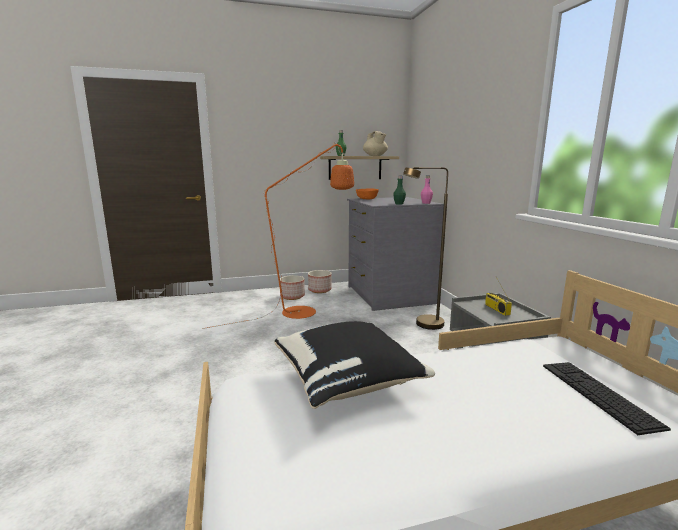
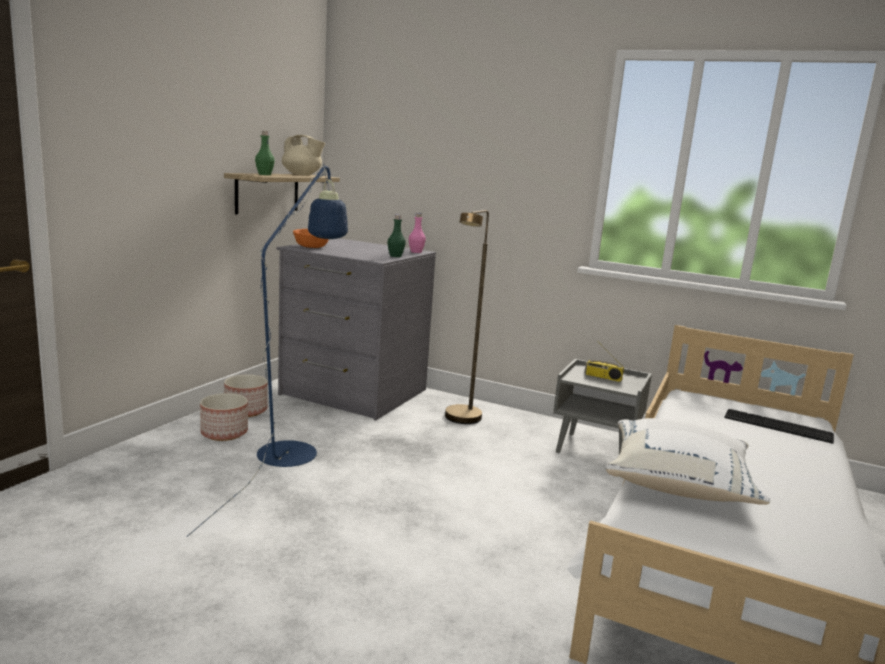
camera: 50 degrees left, 0 degrees up
(307, 310) = (294, 447): orange floor lamp -> blue floor lamp
(348, 381) = (678, 484): black pillow -> white pillow

